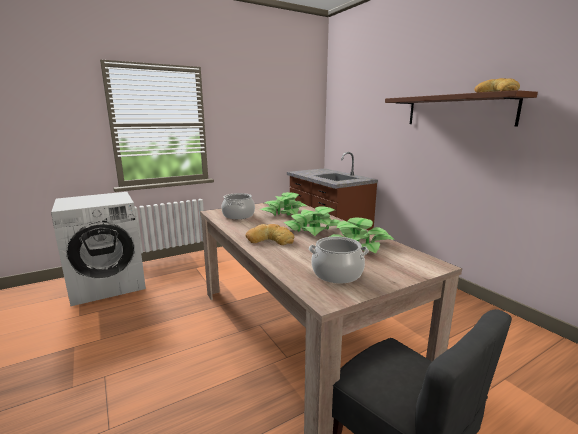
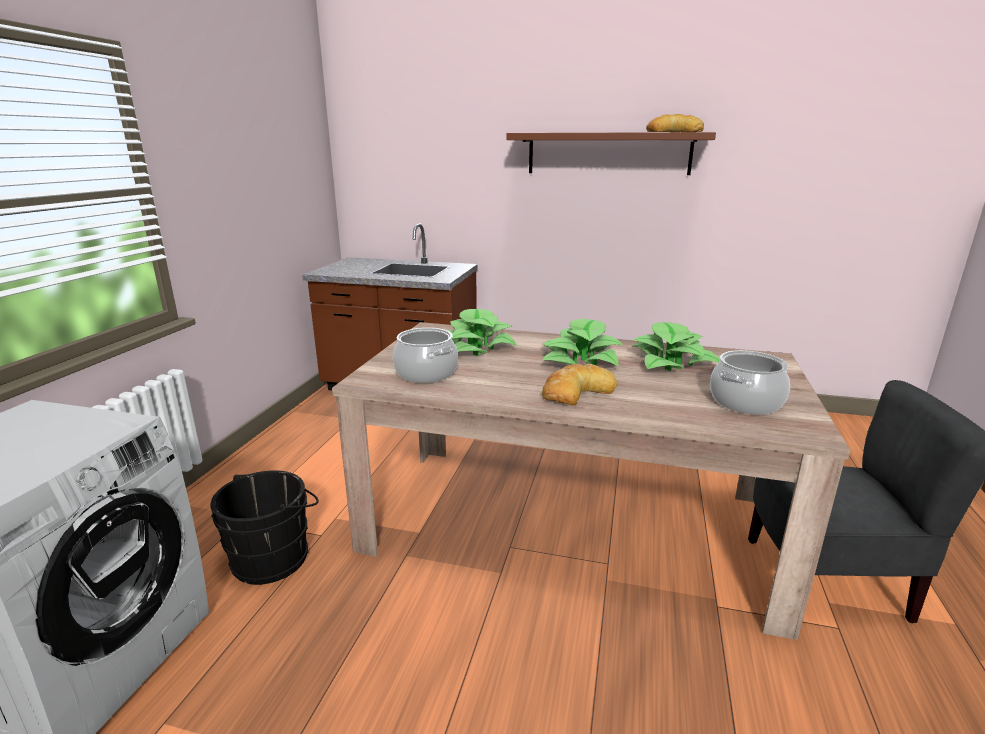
camera: 45 degrees left, 5 degrees up
(186, 283) = (275, 557): none -> black bucket

